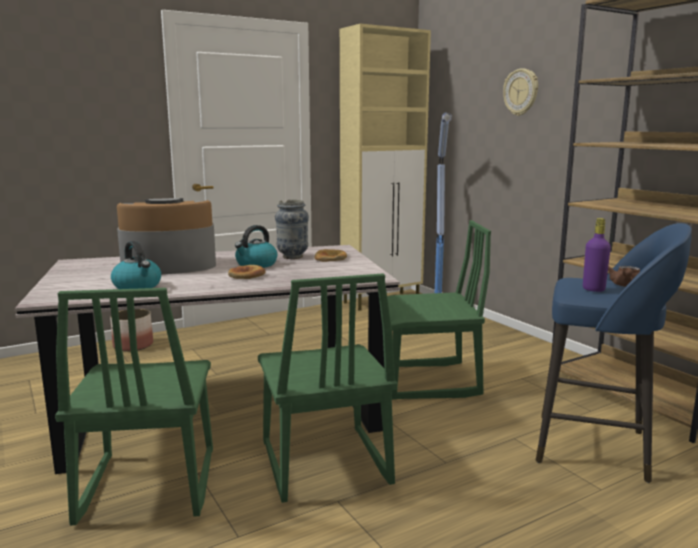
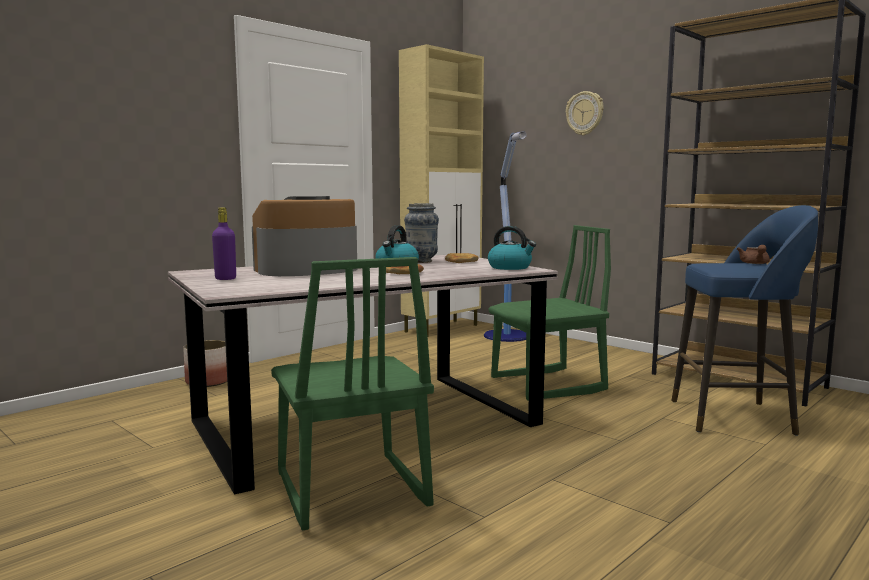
camera: 15 degrees left, 5 degrees down
(138, 286) = (308, 282): kettle -> kettle (510, 267)
(323, 464) = (510, 454): green chair -> none
(593, 289) = (734, 266): purple bottle -> purple bottle (225, 279)

